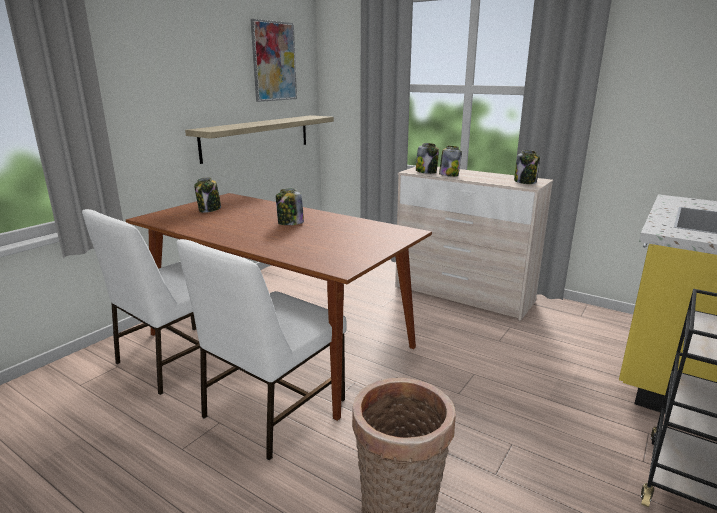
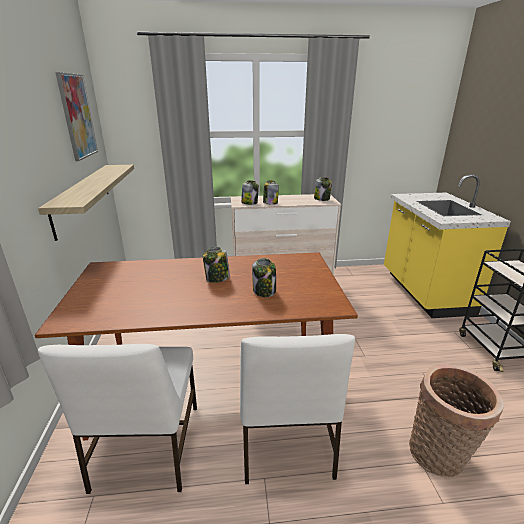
camera: 40 degrees left, 5 degrees up
(209, 210) = (112, 288): jar -> jar (264, 291)

